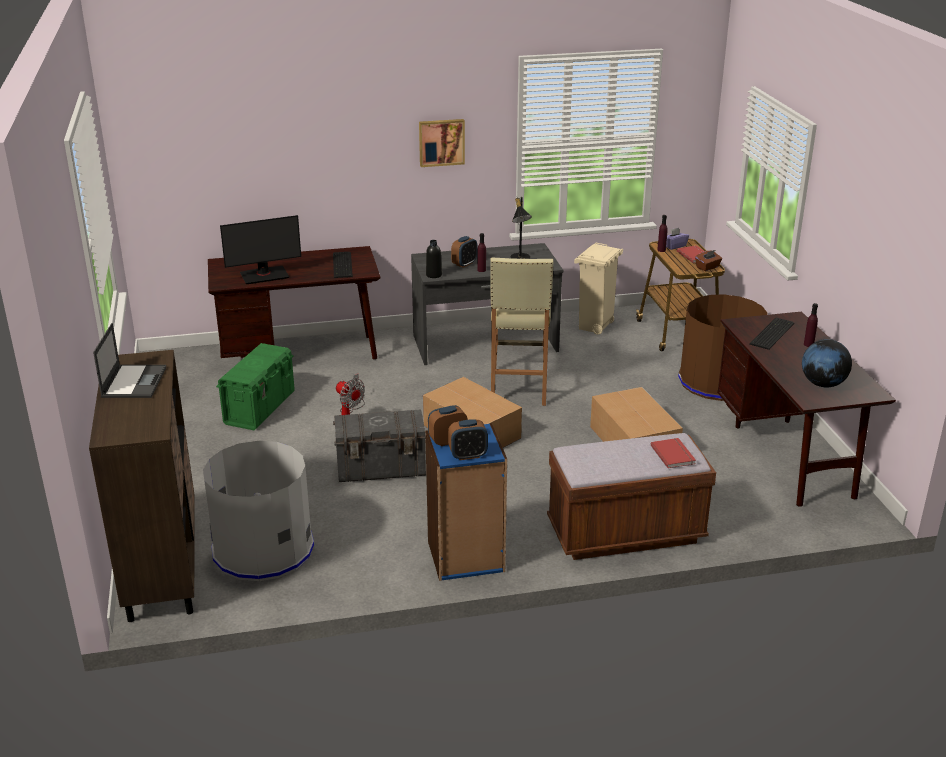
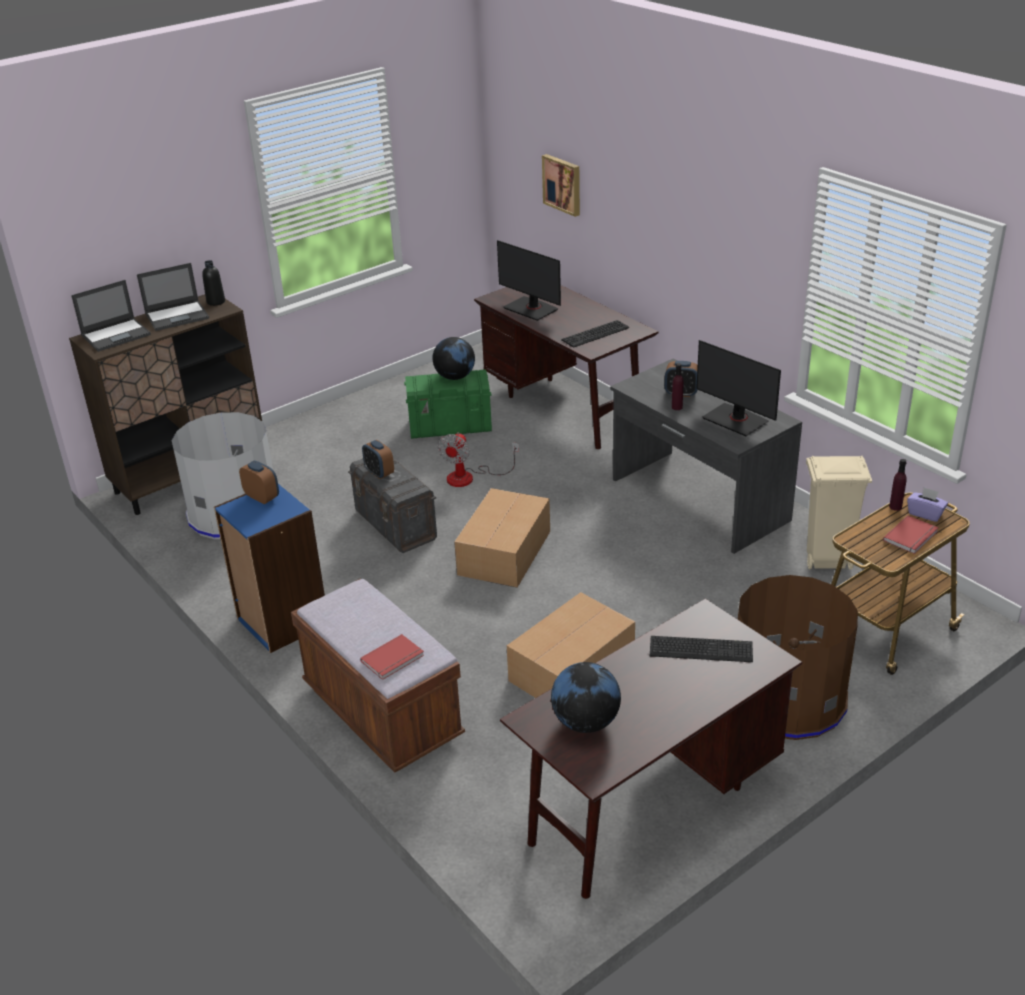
camera: 65 degrees right, 5 degrees up
(127, 419) = (116, 335): none -> laptop
(255, 358) = (455, 377): none -> globe
(434, 275) = (633, 386): black bottle -> black bottle (216, 302)
(441, 142) = (731, 243): picture -> picture (563, 184)
(468, 455) = (242, 516): alarm clock -> alarm clock (379, 473)
(518, 387) = (623, 552): beige stool -> none
(520, 258) = (735, 420): black table lamp -> monitor
(707, 267) = (883, 556): brown tissue box -> none
(808, 344) = (696, 688): purple bottle -> none

